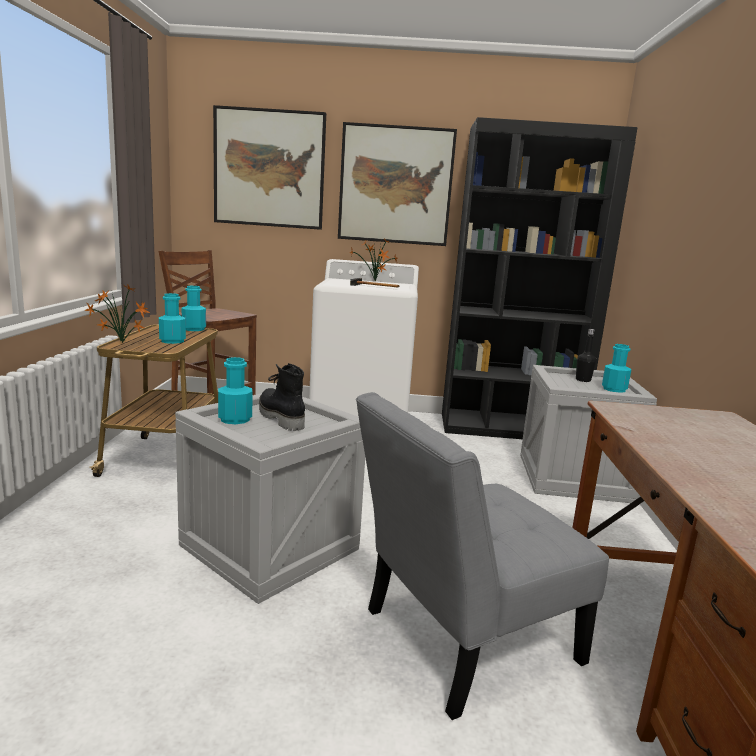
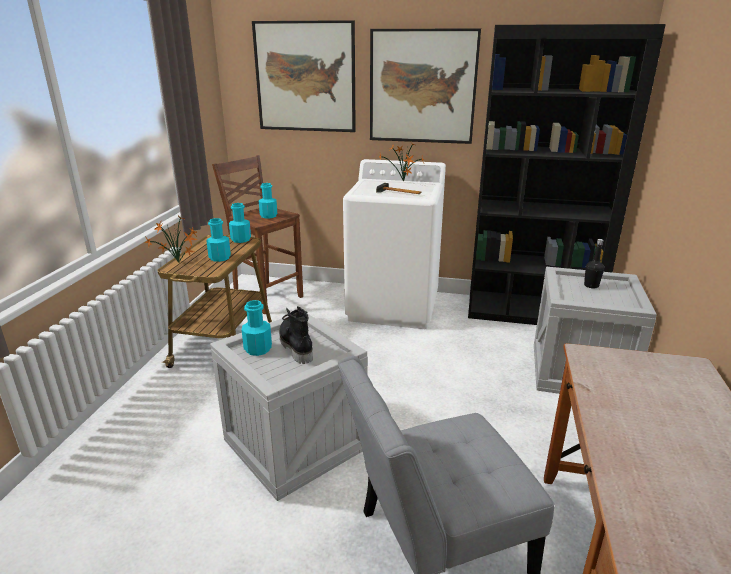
camera: 10 degrees right, 10 degrees up
(614, 389) = (618, 298): turquoise bottle -> turquoise bottle (268, 216)

